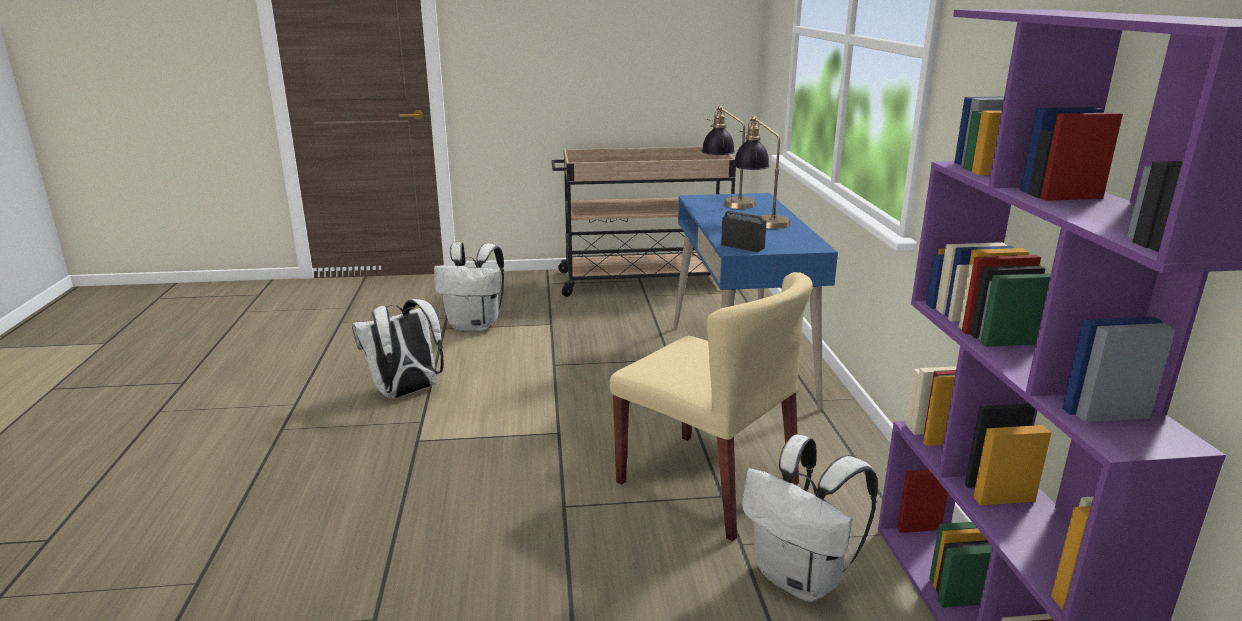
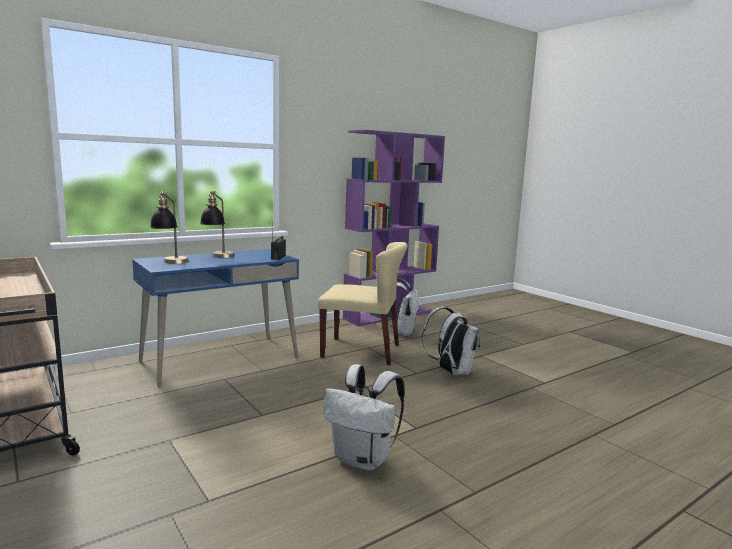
camera: 120 degrees left, 10 degrees down
(475, 325) = (191, 482): white backpack -> white backpack (451, 372)
(708, 483) = (361, 351): beige chair -> beige chair turned 90 degrees clockwise

